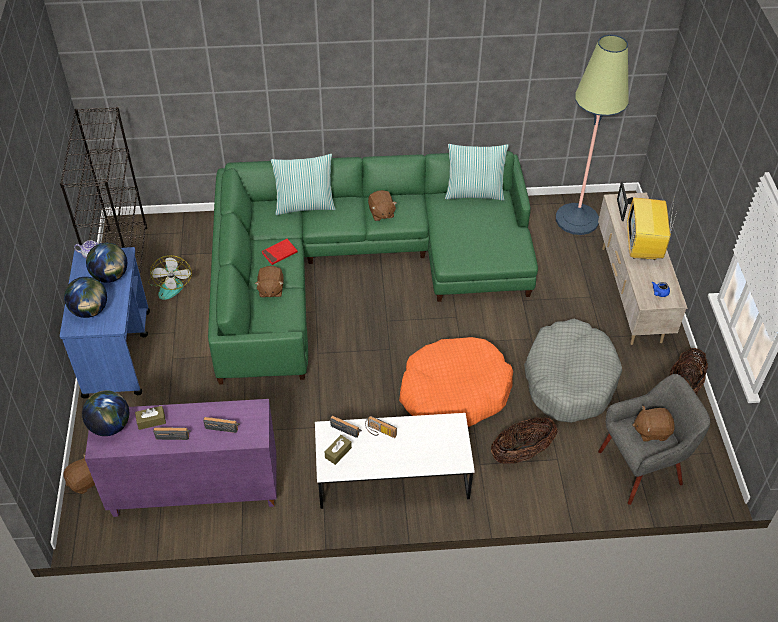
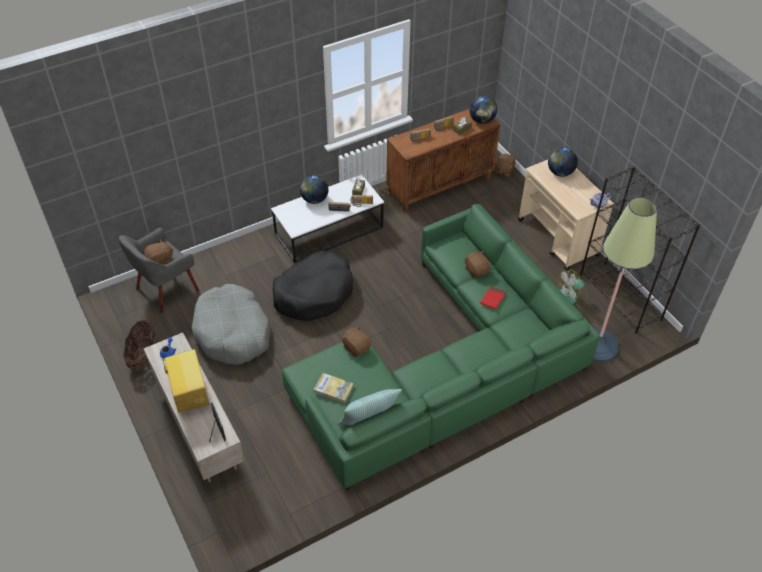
camera: 155 degrees right, 0 degrees up
(111, 276) = (571, 196): globe -> globe (314, 199)
(117, 352) = (558, 238): blue cart -> beige cart
(170, 284) = (571, 295): fan -> fan turned 75 degrees counterclockwise
(194, 491) = (440, 185): purple cabinet -> brown cabinet
(305, 205) = (507, 349): pillow -> none
(381, 213) = (439, 366): brown plush toy -> brown plush toy (356, 347)
(454, 392) = (314, 293): orange dog bed -> black dog bed
(494, 227) = (333, 389): none -> book
(521, 453) = (251, 271): basket -> none
(577, 219) = (270, 496): floor lamp -> floor lamp (598, 345)

